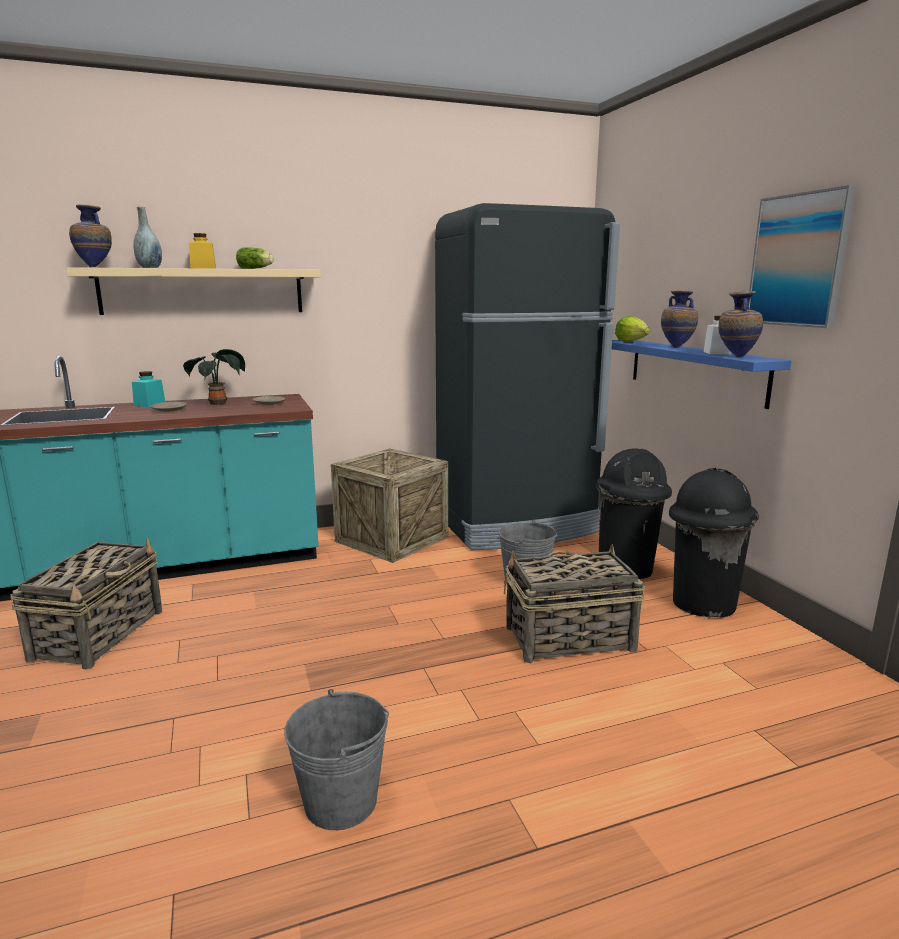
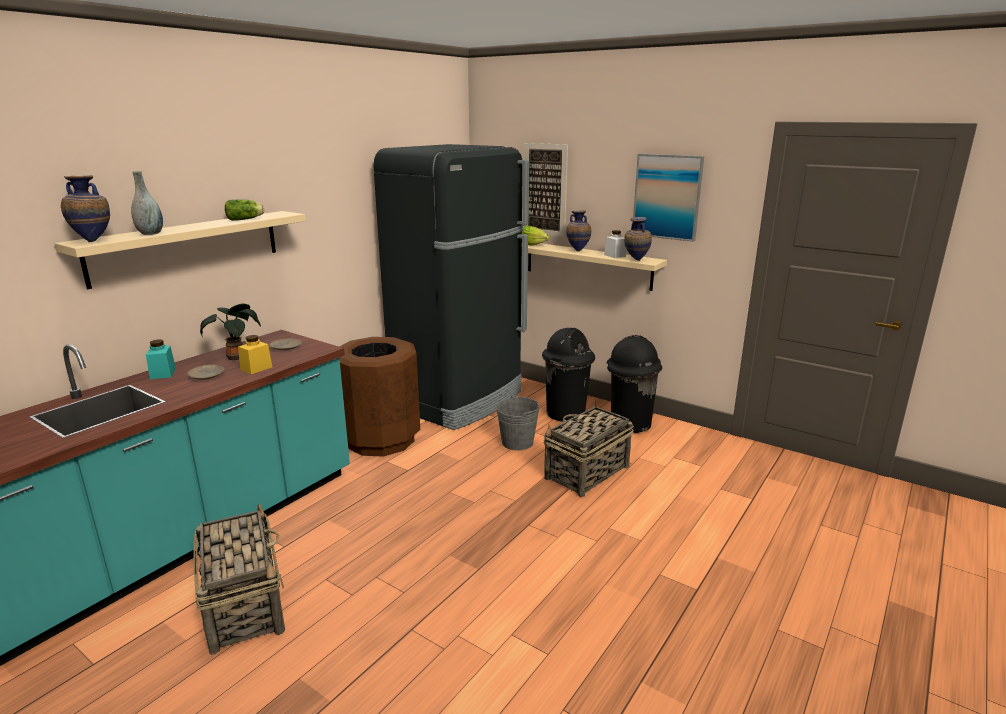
camera: 35 degrees left, 5 degrees up
(203, 268) = (195, 225): yellow jar -> yellow jar (256, 368)
(341, 801) = (583, 618): grey bucket -> none
(391, 539) = (381, 439): crate -> brown trash can
(657, 269) = (545, 190): none -> picture
(694, 370) = (587, 264): blue shelf -> beige shelf

